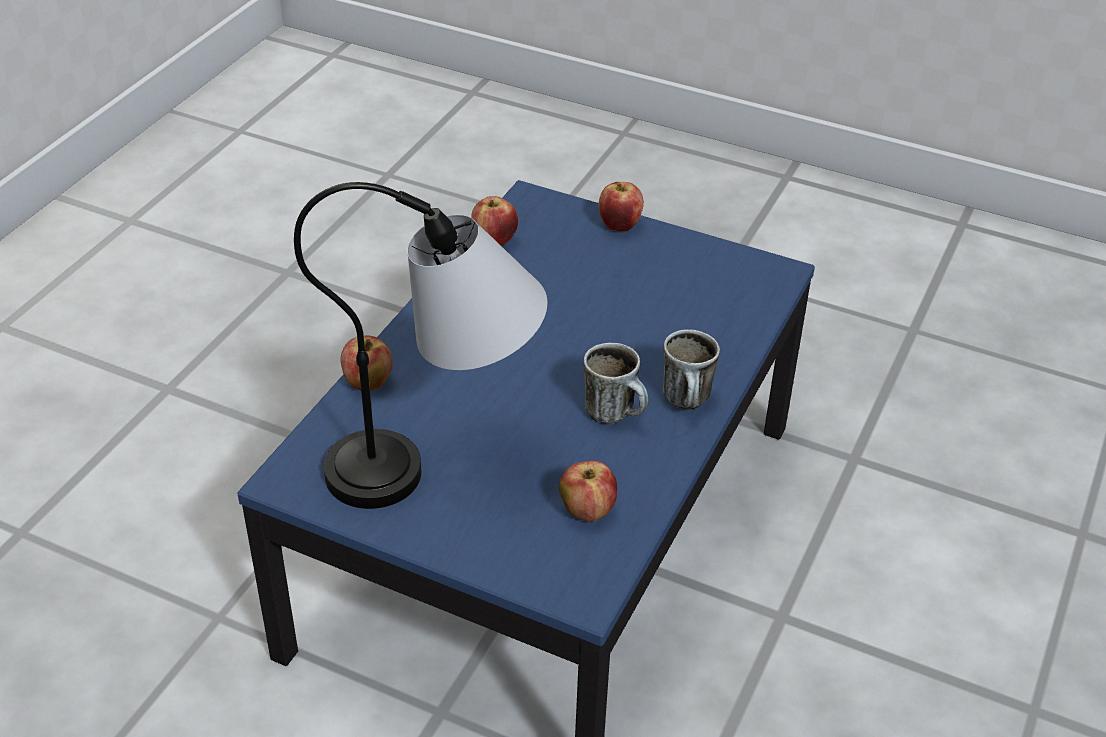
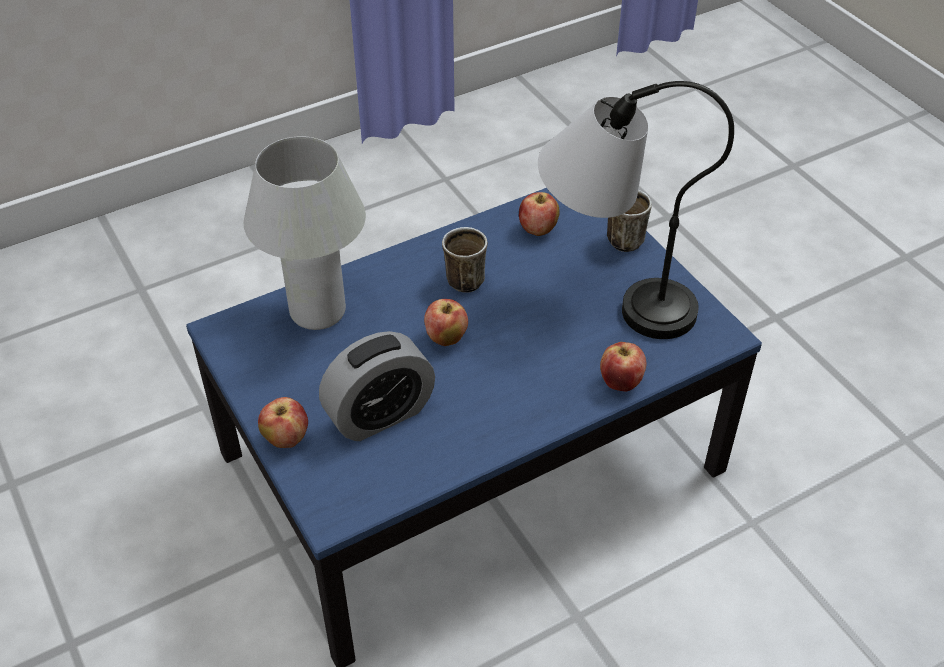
camera: 145 degrees left, 5 degrees up
(494, 241) = (409, 478): apple -> apple (446, 338)
(565, 269) = (380, 414): none -> alarm clock
(688, 404) = (407, 263): mug -> mug (626, 237)
(716, 321) = (317, 312): none -> white table lamp

